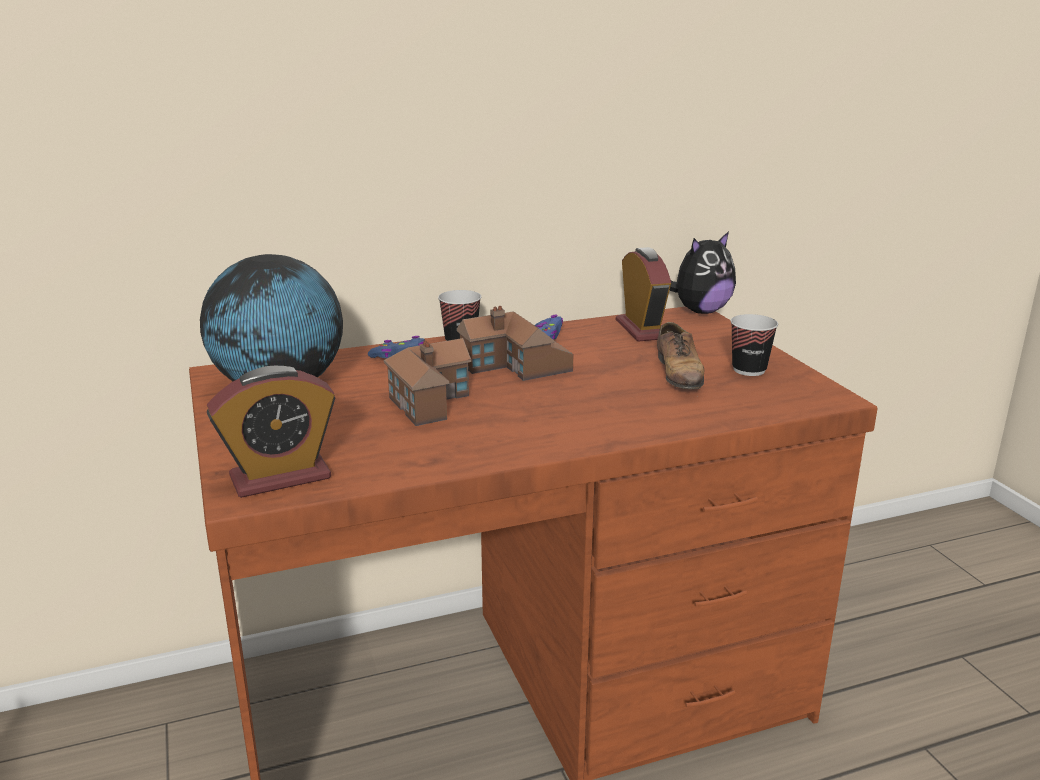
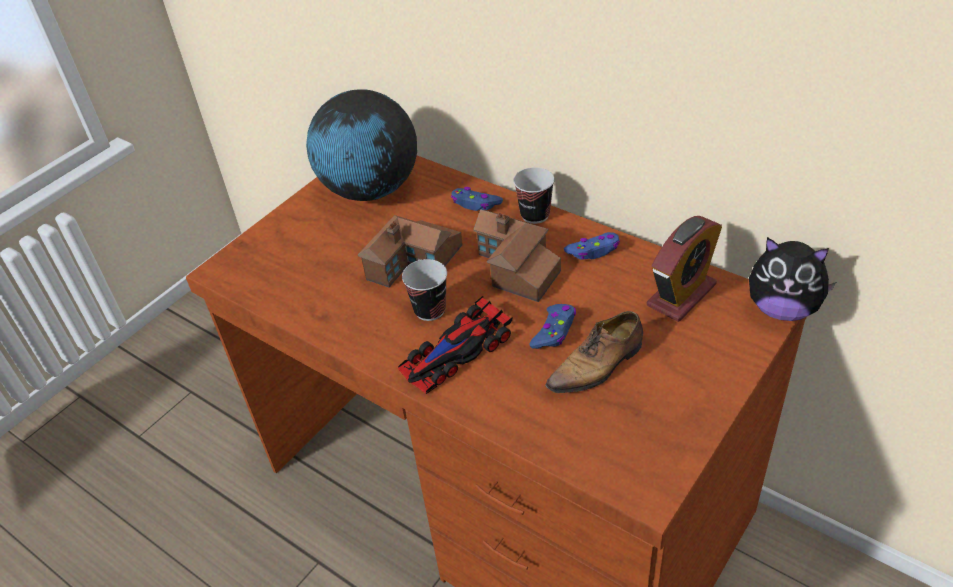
camera: 60 degrees right, 20 degrees up
(280, 477) = (252, 269): alarm clock -> none
(585, 416) = (456, 352): none -> toy car
(617, 376) = (554, 331): none -> blue game controller
(749, 370) = (658, 406): cup -> cup (430, 310)

